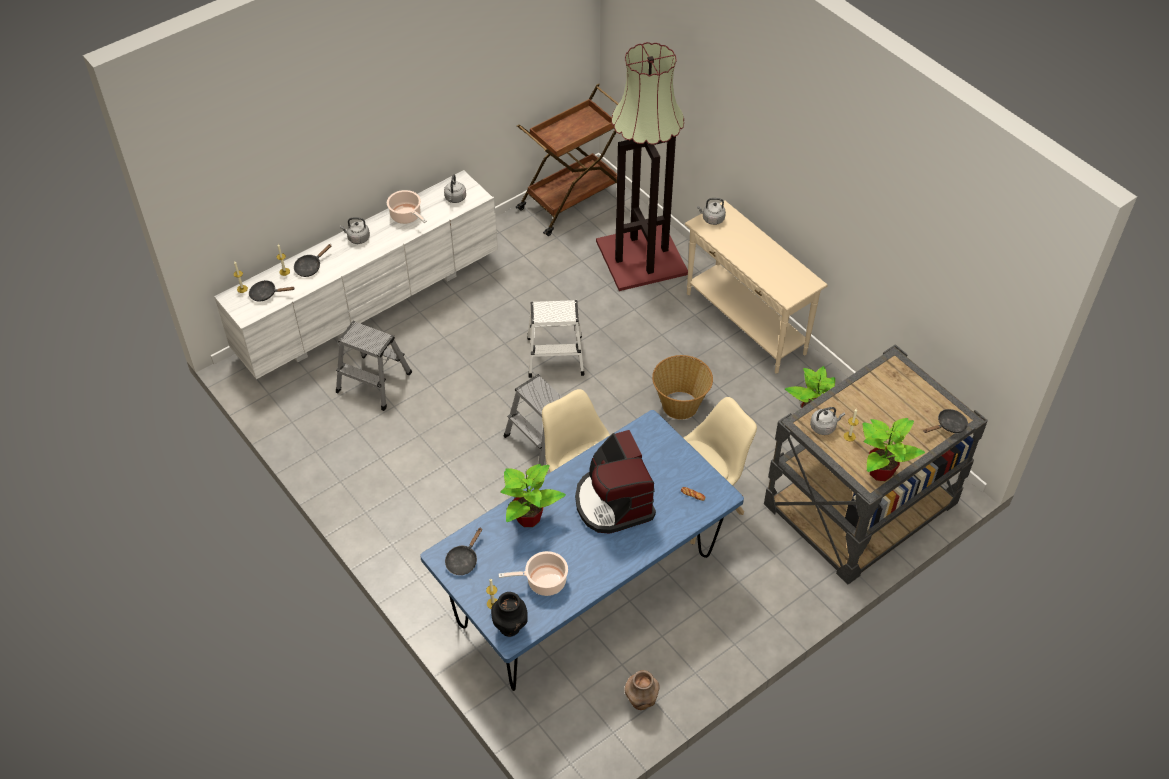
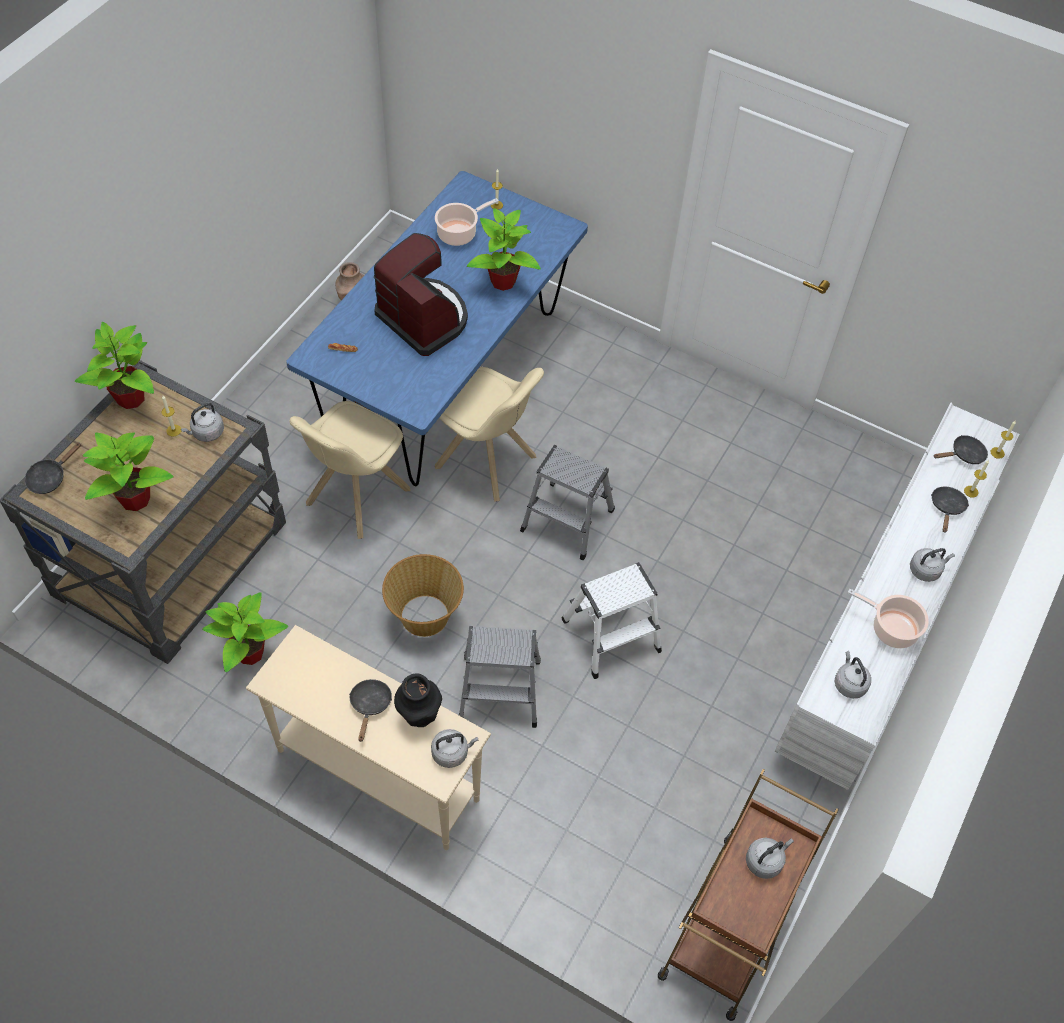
camera: 155 degrees right, 5 degrees up
(374, 382) = (801, 526): grey step ladder -> grey step ladder (499, 689)
(463, 560) = (544, 230): black frying pan -> black frying pan (370, 705)
(510, 628) = (470, 191): black vase -> black vase (419, 716)
(563, 134) = (765, 861): none -> grey kettle
(642, 256) = (571, 849): floor lamp -> none
(885, 393) = (136, 498): none -> potted plant

